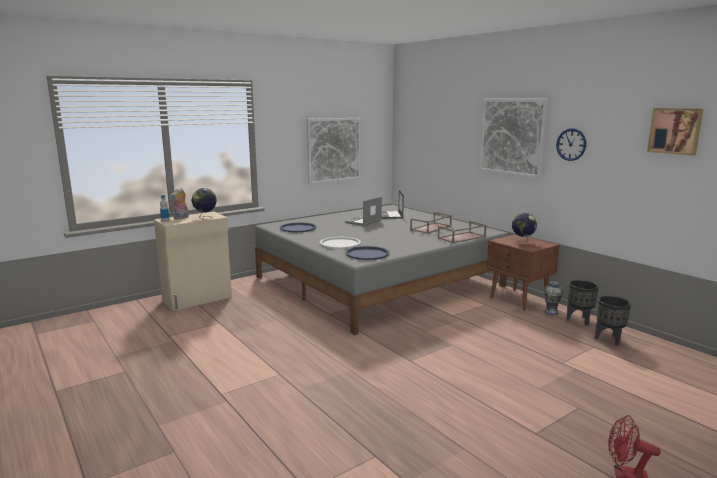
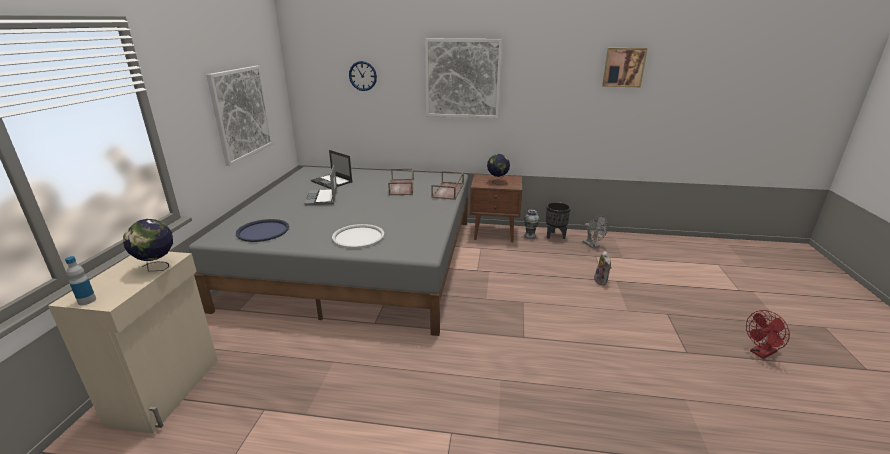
camera: 45 degrees left, 10 degrees up
(181, 218) = (107, 283): plush toy -> plush toy (602, 281)
(367, 254) = (413, 240): blue tray -> none
(571, 144) = (528, 83): wall clock -> wall clock (362, 76)
(609, 340) = (593, 245): black planter -> grey fan

